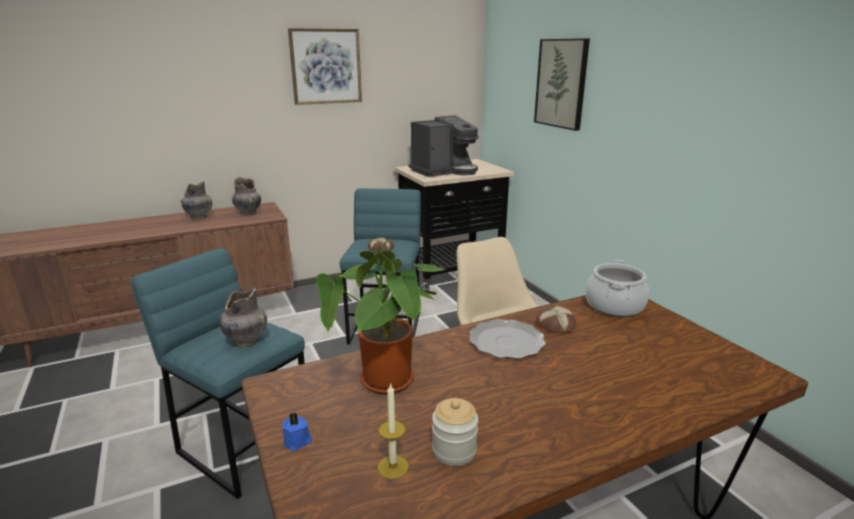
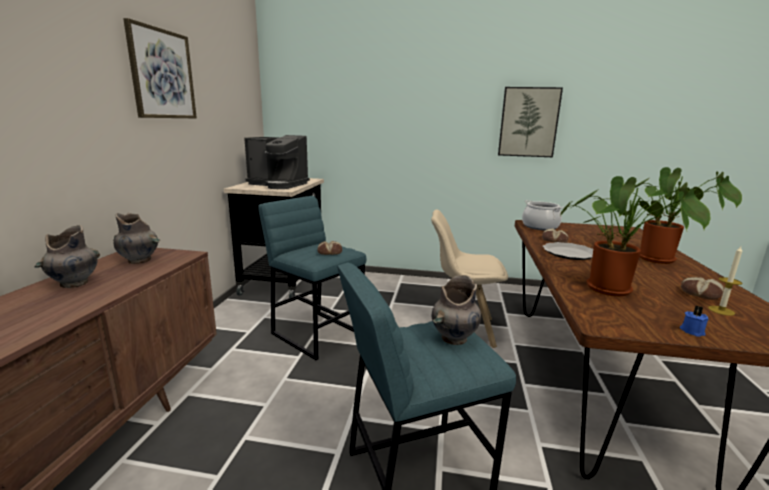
camera: 55 degrees left, 5 degrees down
(444, 171) = (278, 185): coffee machine -> coffee machine turned 105 degrees clockwise
(454, 450) = (700, 293): jar -> bread
(561, 83) = (370, 103): picture -> picture (528, 122)
(592, 413) = (660, 259): none -> potted plant

